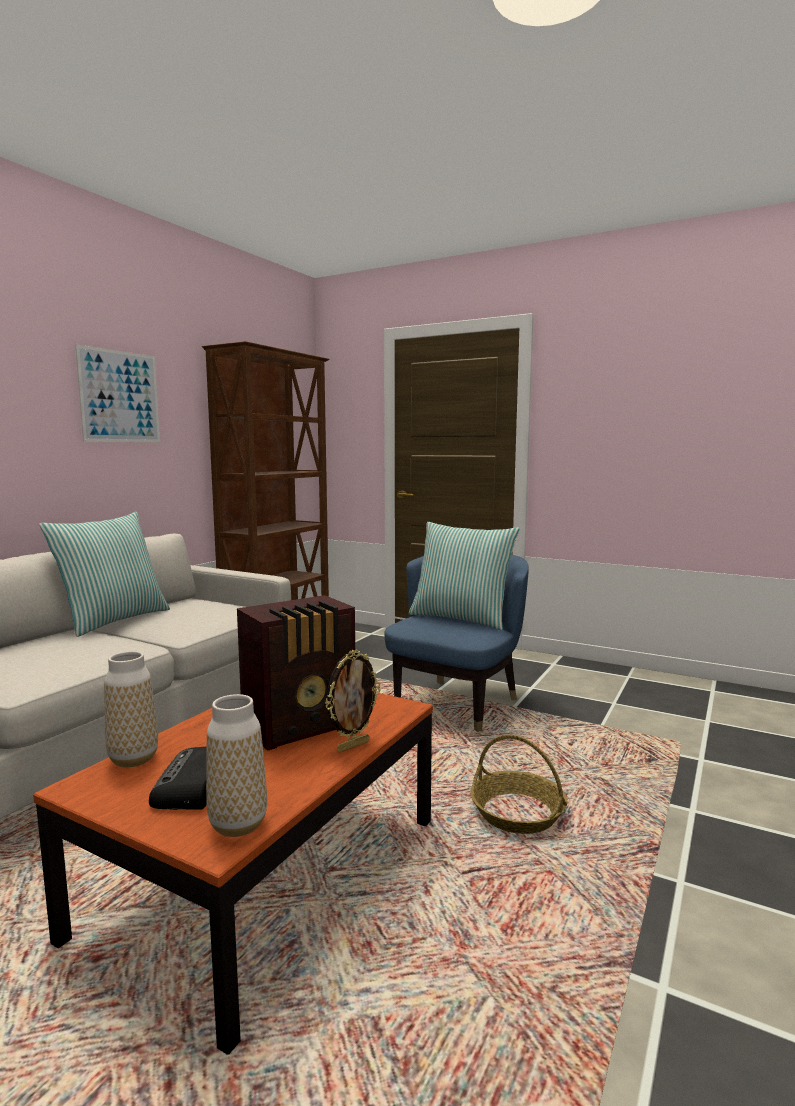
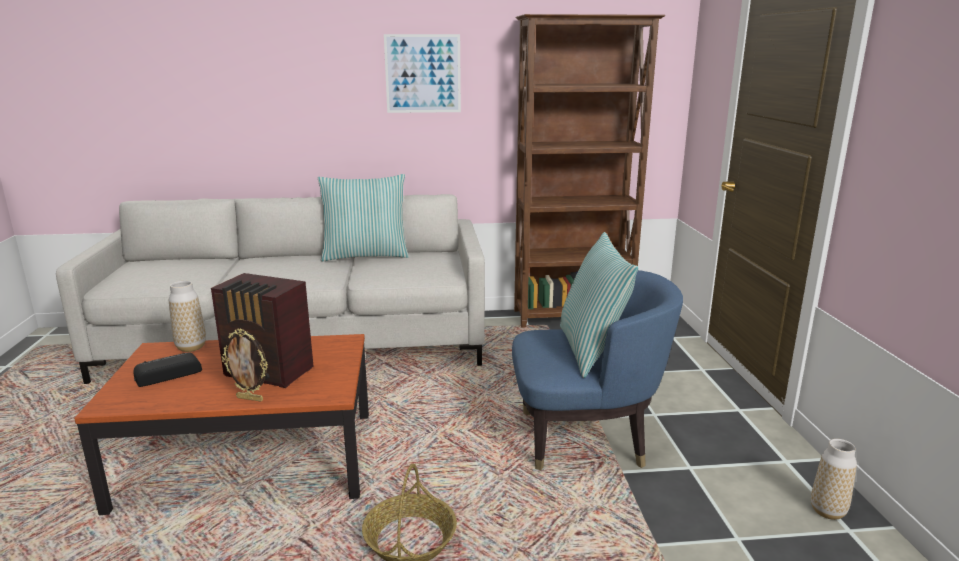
camera: 55 degrees right, 10 degrees up
(238, 824) = (127, 402): vase -> vase (827, 511)

